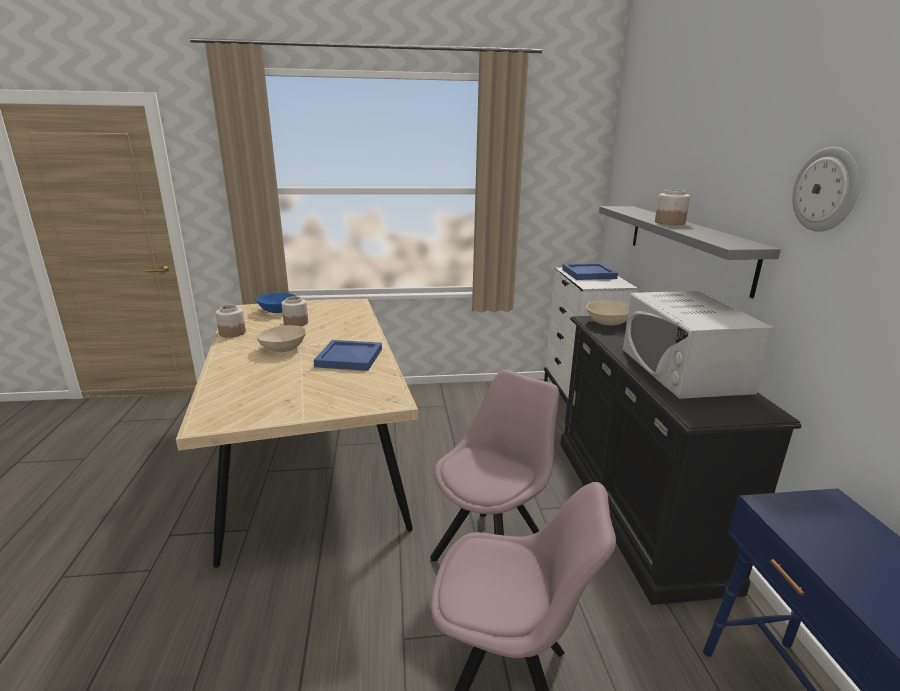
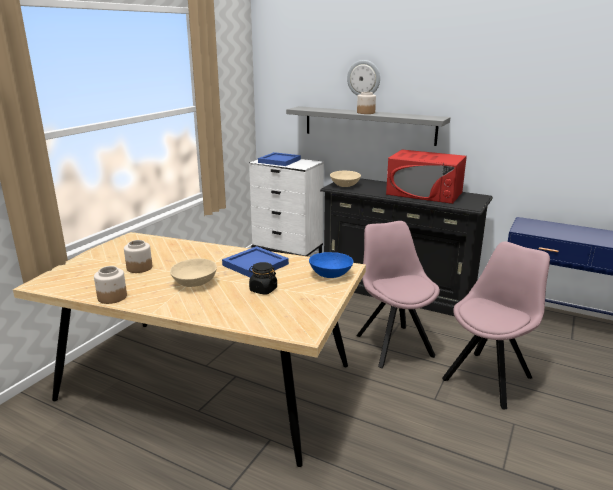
camera: 55 degrees left, 0 degrees up
(277, 311) = (88, 269): blue bowl -> blue bowl (330, 274)
(292, 377) = (263, 290): none -> black jar
(683, 370) = (424, 193): white microwave -> red microwave
(826, 190) = (473, 85): wall clock -> wall clock (364, 78)

